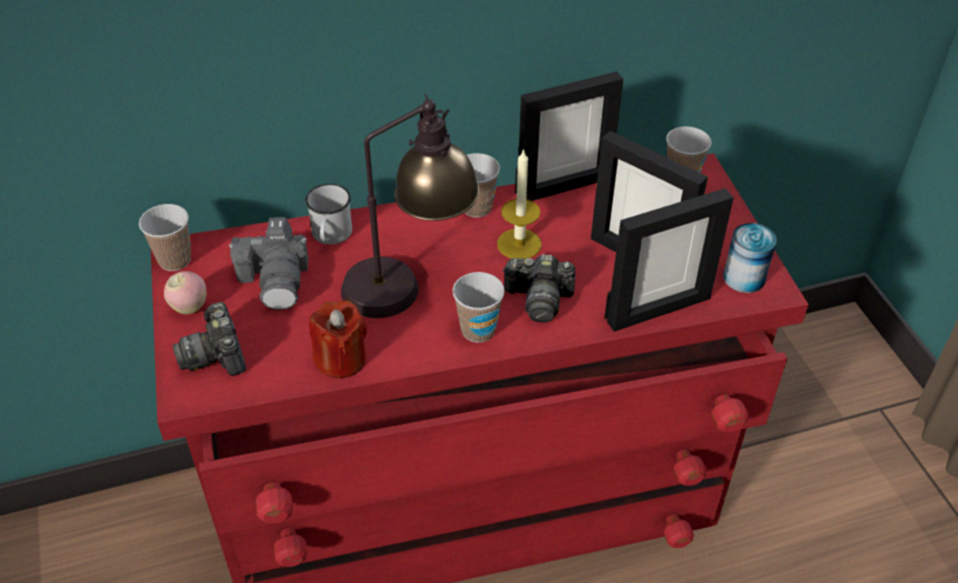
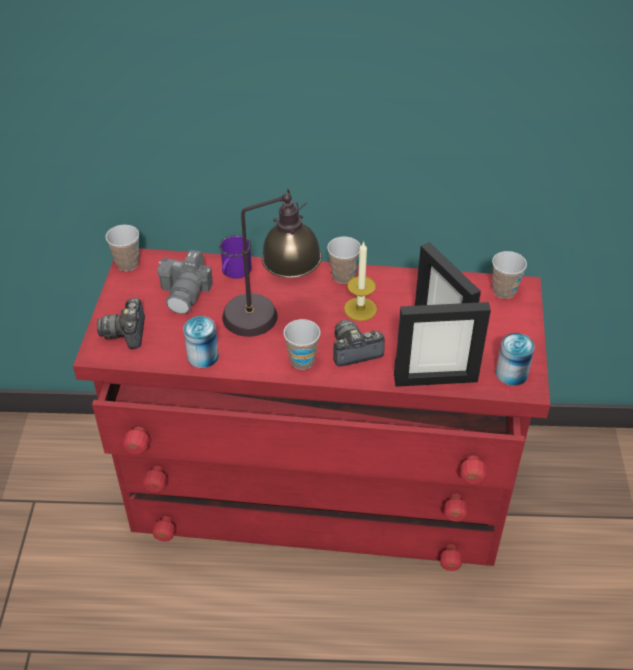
camera: 20 degrees right, 0 degrees up
(190, 307) = (123, 297): apple -> none
(330, 236) = (234, 272): white mug -> purple mug
(341, 359) = (203, 356): red candle -> can
(539, 299) = (354, 351): camera -> camera turned 135 degrees clockwise
(563, 185) = (413, 275): picture frame -> none

